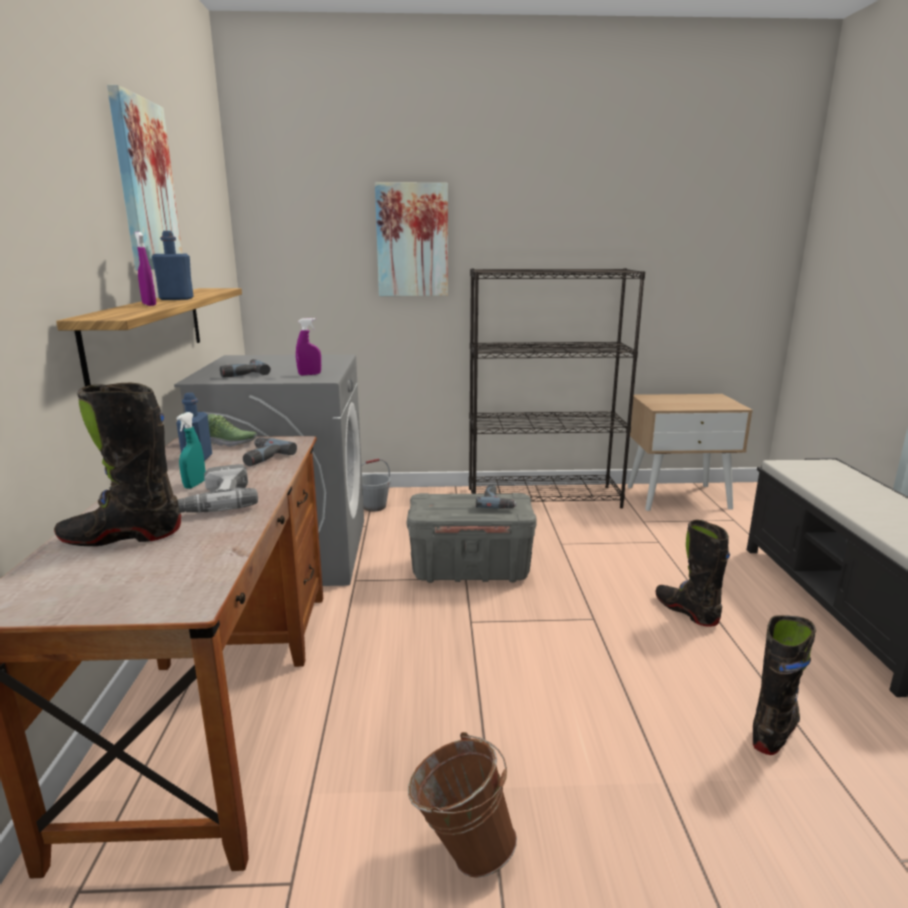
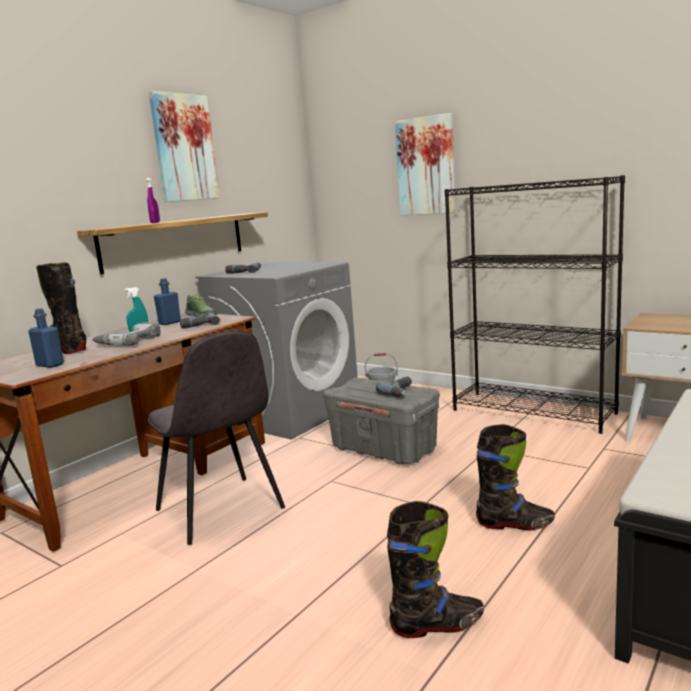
camera: 40 degrees right, 5 degrees down
(176, 299) = (188, 219): blue bottle -> blue bottle (50, 365)
(309, 374) = (276, 273): purple spray bottle -> none
(401, 703) = (221, 510): none -> grey chair
(461, 849) = (140, 588): brown bucket -> none
(686, 611) = (515, 524): black boot -> black boot turned 90 degrees clockwise

